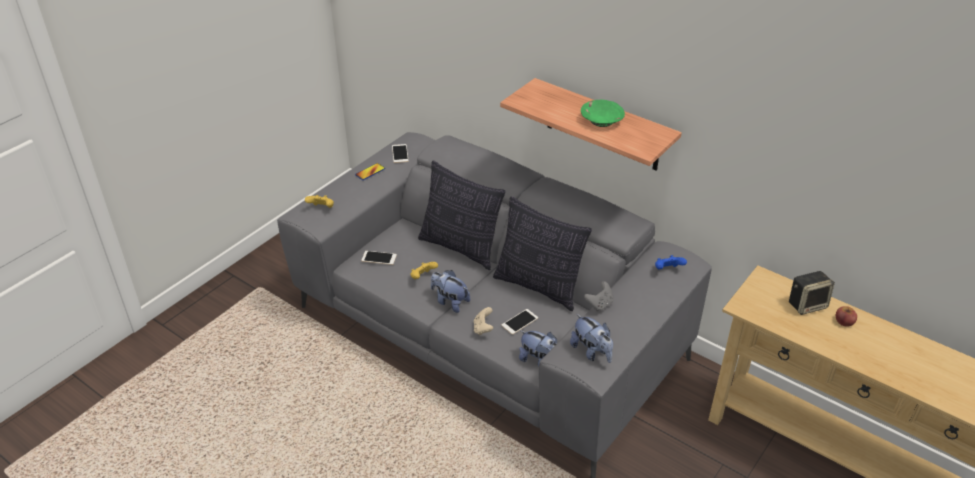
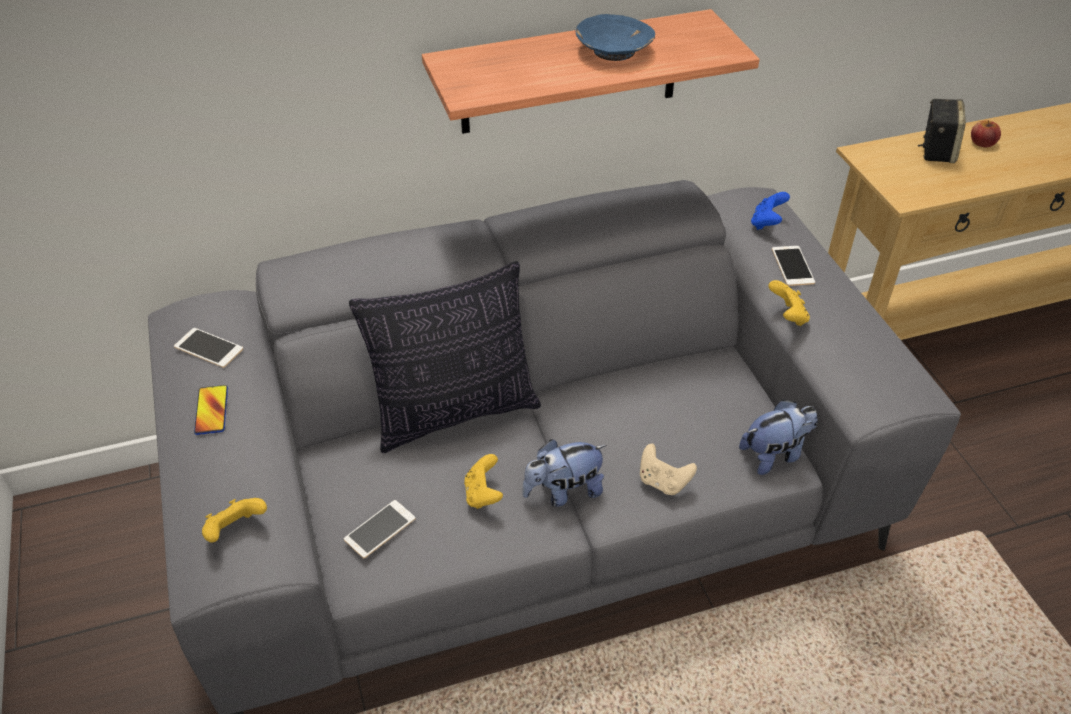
camera: 55 degrees left, 5 degrees up
(519, 322) = (683, 432): phone -> phone (792, 266)
(538, 287) = (622, 374): pillow -> none
(591, 352) = (881, 374): plush toy -> none
(599, 304) = (787, 316): grey game controller -> yellow game controller
(601, 120) = (613, 51): green bowl -> blue bowl

